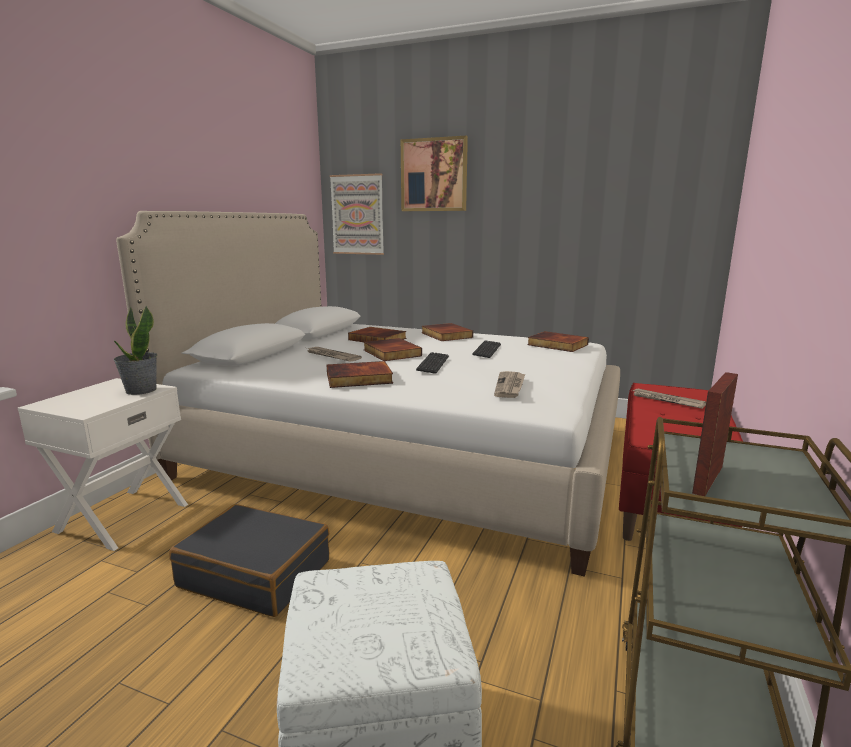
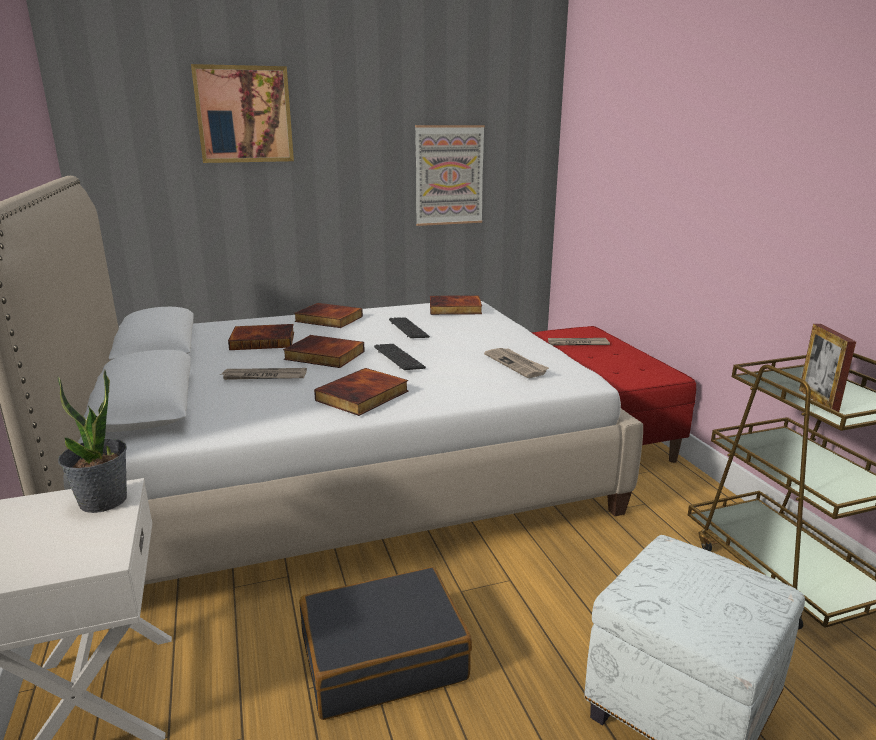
camera: 40 degrees left, 5 degrees up
(357, 215) = (127, 169): picture -> picture (449, 175)

